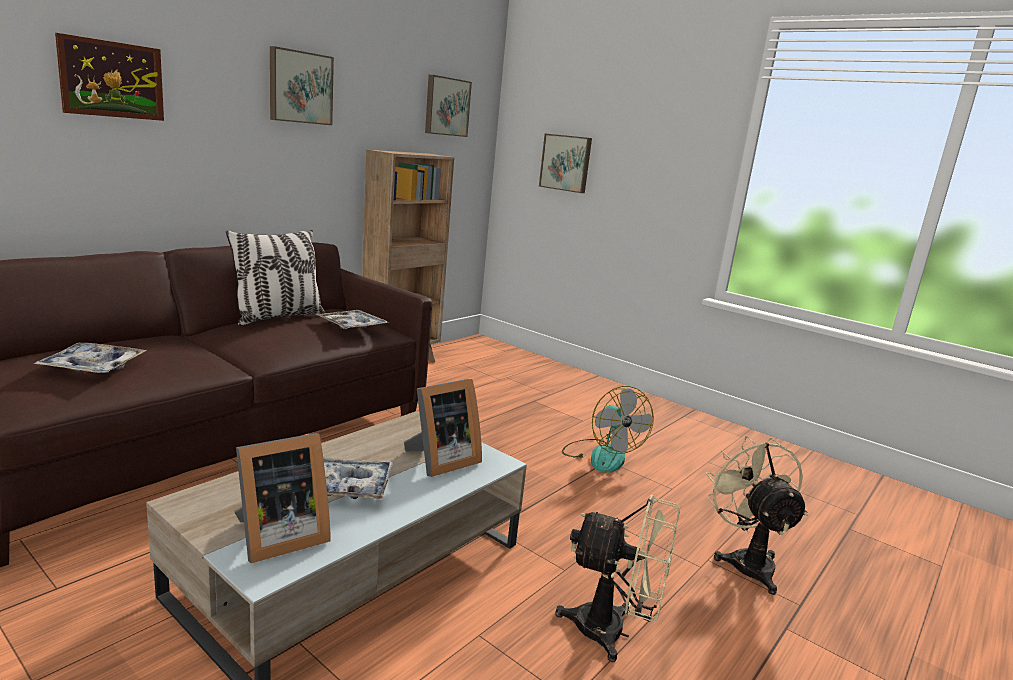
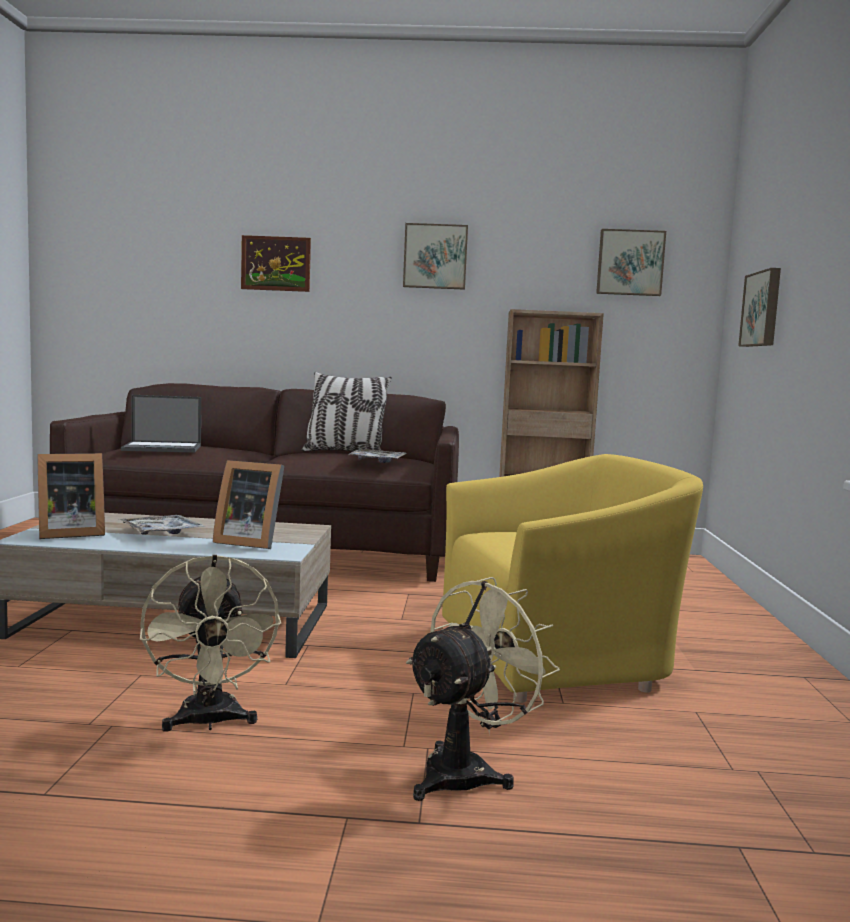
camera: 55 degrees right, 10 degrees down
(93, 366) = (163, 448): tray -> laptop
(278, 538) = (68, 533): picture frame -> picture frame turned 45 degrees counterclockwise
(601, 455) = (556, 655): fan -> yellow armchair

